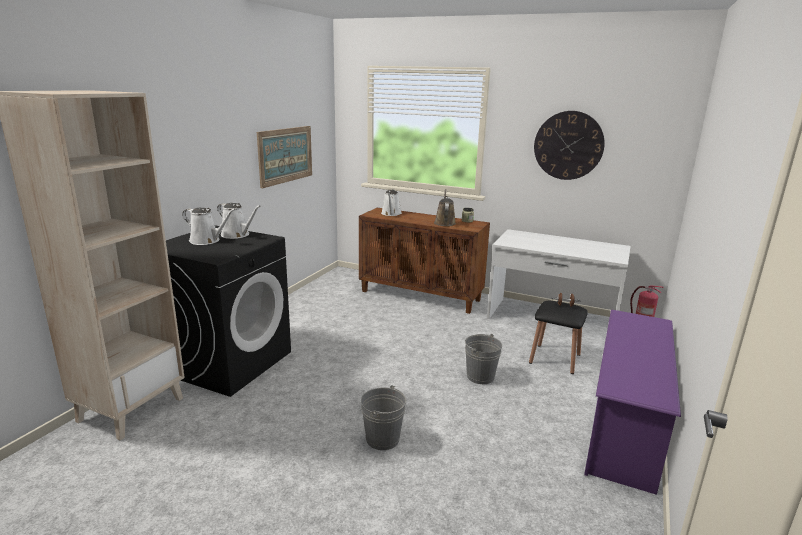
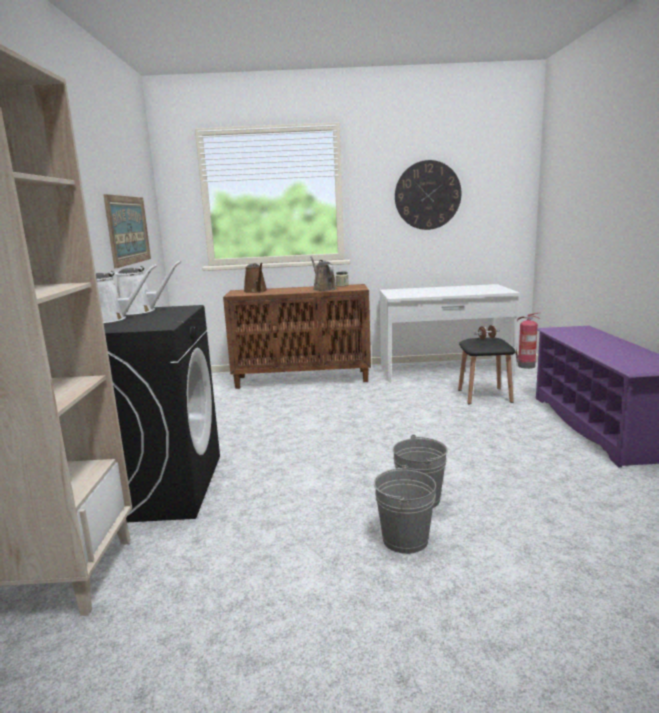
camera: 25 degrees left, 5 degrees down
(391, 214) = (256, 291): white watering can -> brown watering can
(480, 376) = (442, 424): grey bucket -> grey bucket (405, 539)

